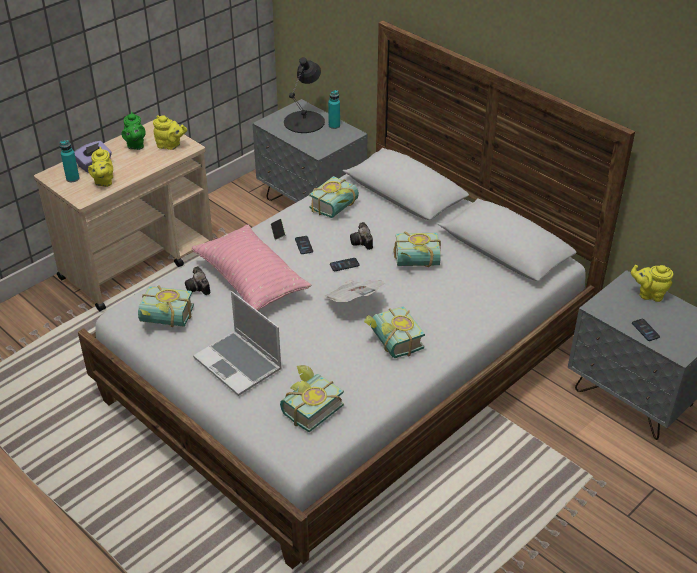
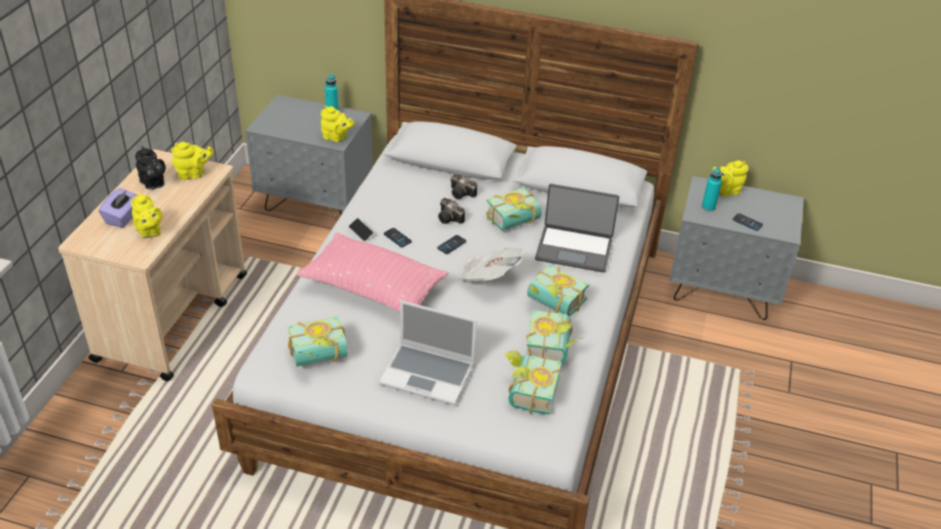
camera: 30 degrees left, 0 degrees up
(72, 178) = (109, 238): turquoise bottle -> turquoise bottle (708, 207)
(135, 145) = (153, 184): green teapot -> black teapot
(199, 288) = (328, 313): camera -> camera (462, 194)
(304, 122) = (299, 116): black table lamp -> none
(321, 147) = (336, 138): none -> yellow teapot
(337, 208) = (400, 192): book -> book (553, 348)
(451, 302) = (574, 249): none -> laptop

